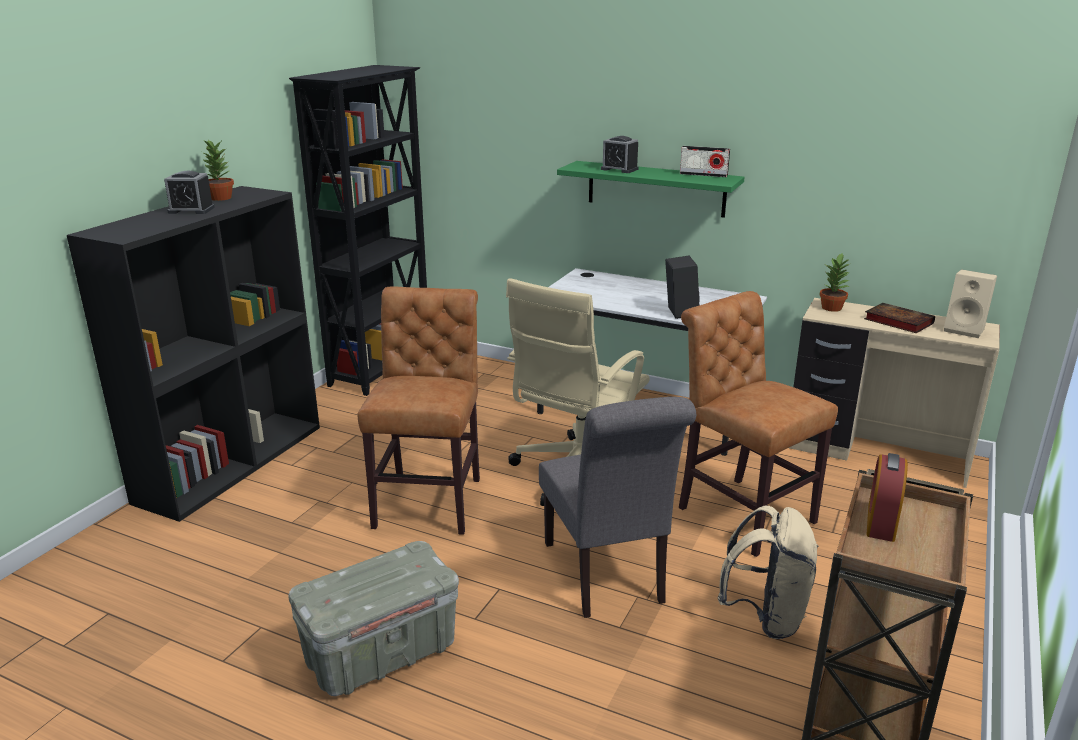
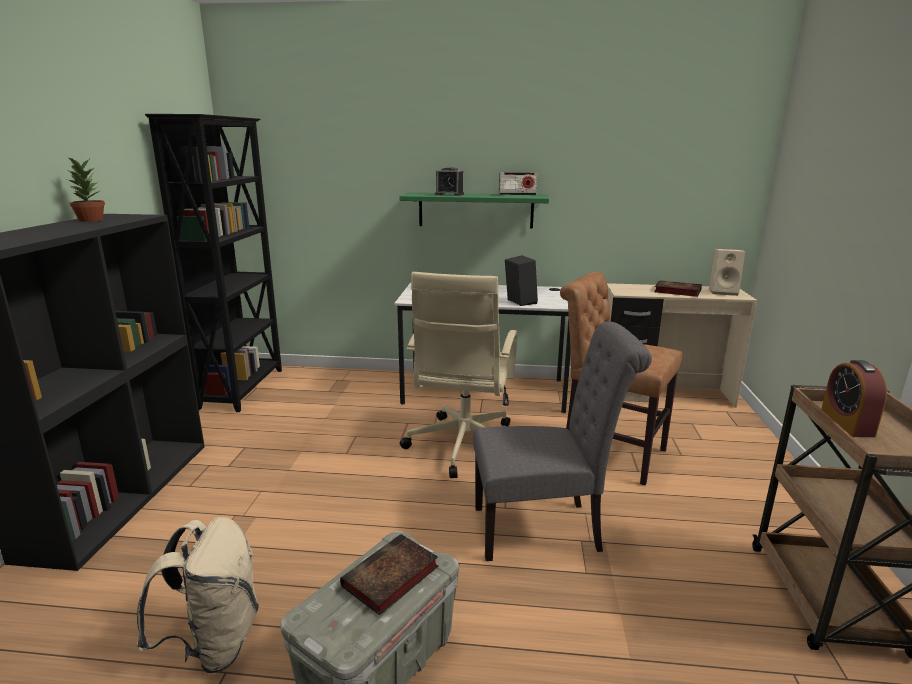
camera: 20 degrees left, 5 degrees down
(191, 210) = (63, 227): alarm clock -> none
(389, 578) = (389, 578): none -> book
(430, 499) = (347, 492): brown chair -> none
(607, 577) = (545, 529): grey chair -> grey chair turned 60 degrees counterclockwise
(765, 617) = (689, 533): beige backpack -> beige backpack (214, 643)
(832, 308) = (625, 288): potted plant -> none

